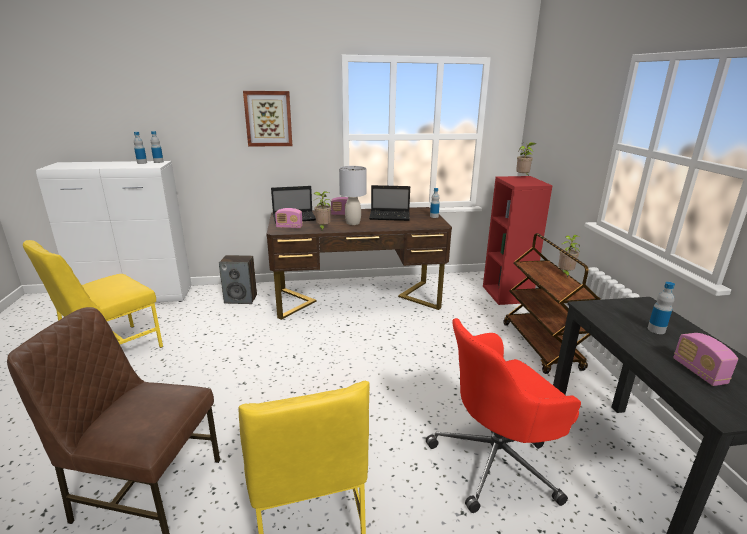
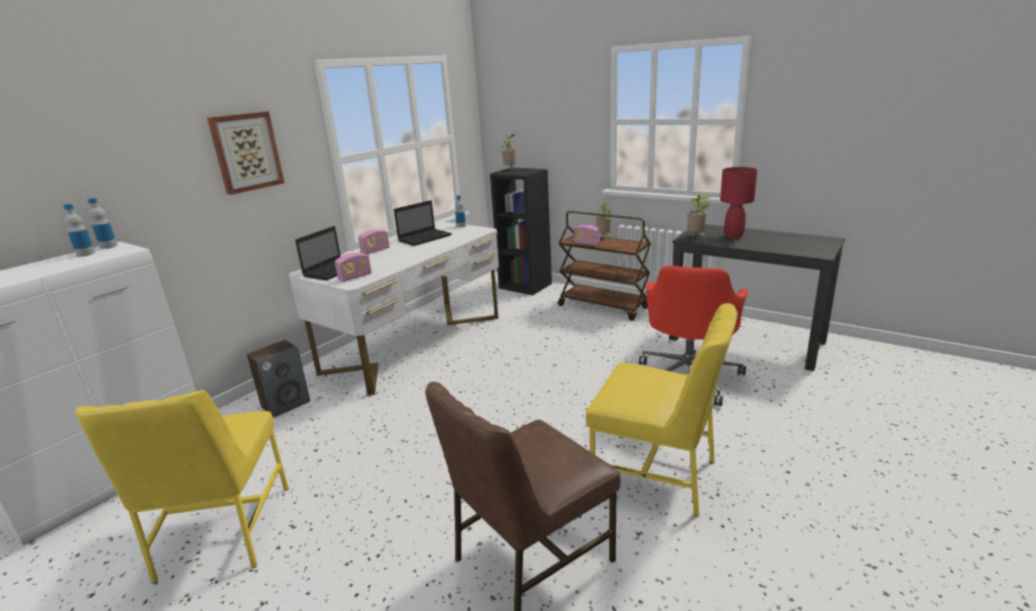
camera: 45 degrees left, 0 degrees up
(323, 228) = (392, 266): potted plant -> potted plant (696, 237)
(352, 223) = (407, 253): grey table lamp -> none
(357, 299) = (415, 343): brown desk -> white desk
(507, 294) = (526, 286): red bookcase -> black bookcase
(656, 330) = (734, 236): bottle -> red table lamp
(698, 372) = (783, 244): radio -> radio (586, 243)

